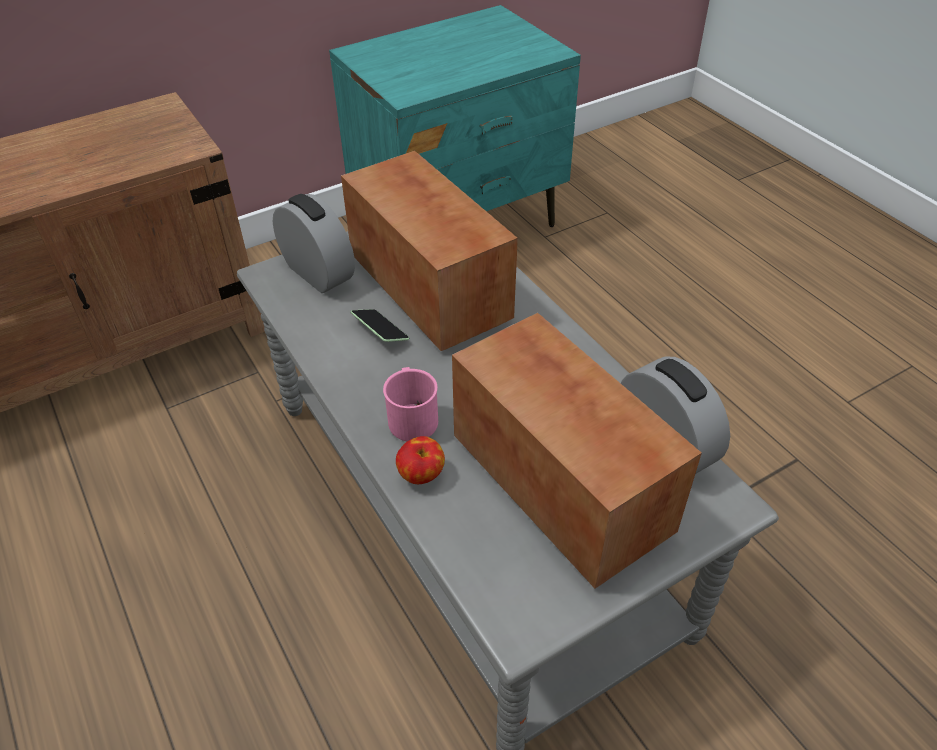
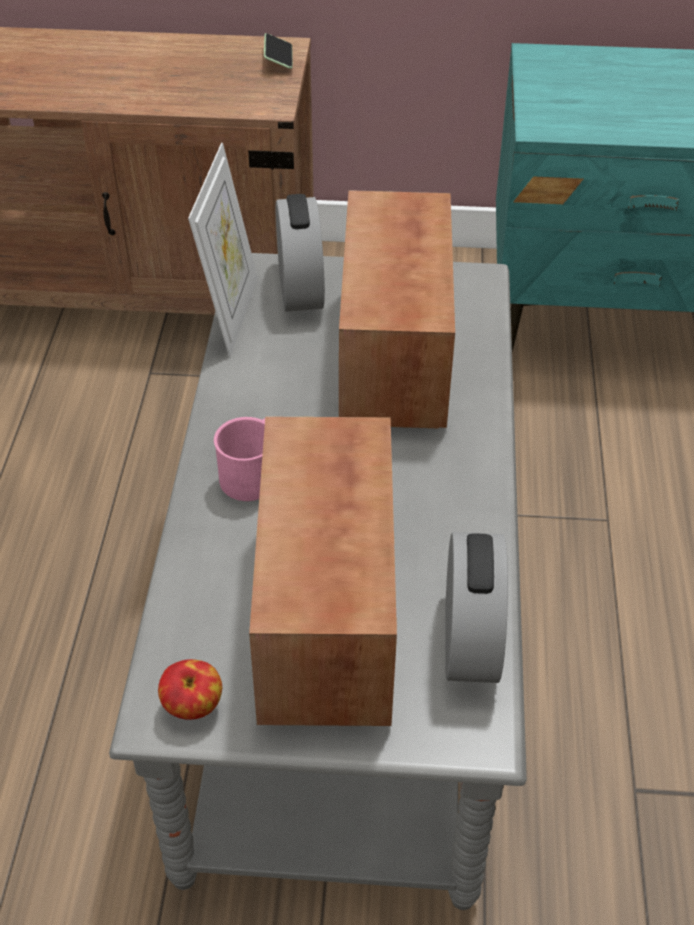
camera: 35 degrees right, 0 degrees up
(283, 313) = (231, 314): none -> picture frame
(380, 332) = (302, 377): phone -> phone (278, 59)
(421, 475) = (209, 532): apple -> apple (193, 707)

